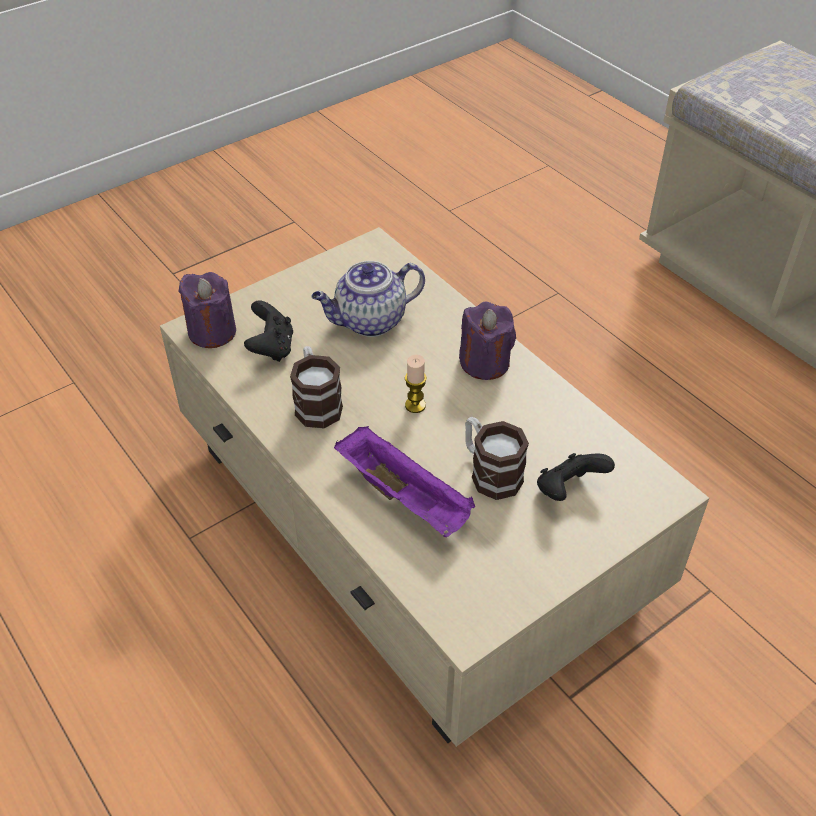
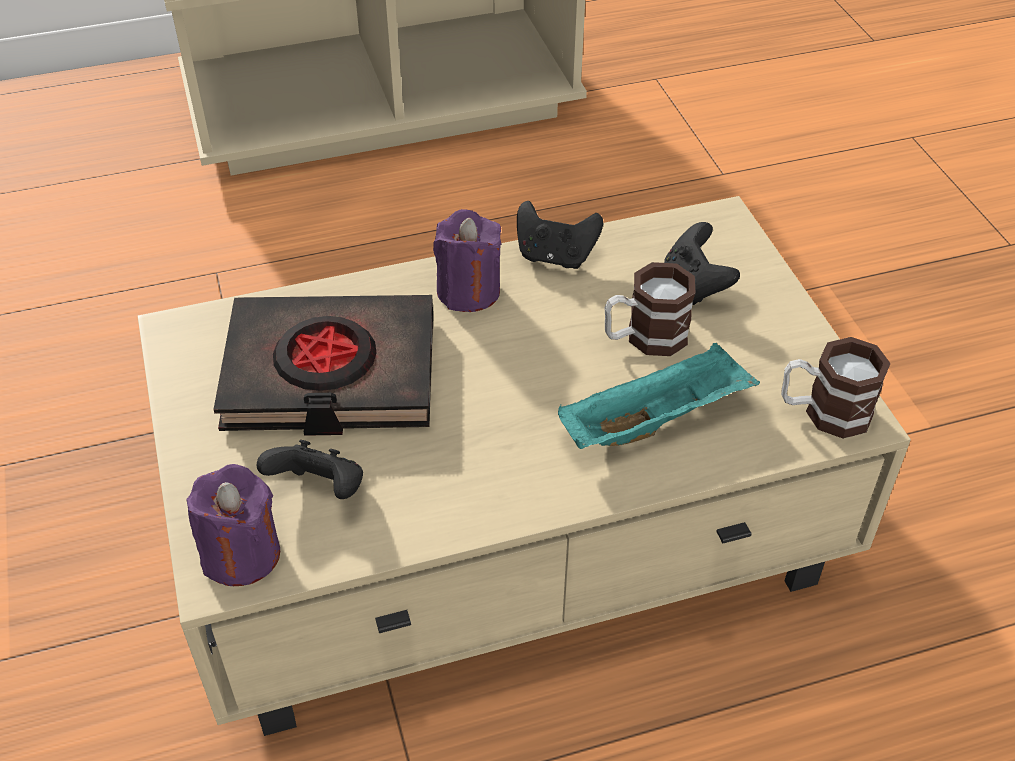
camera: 70 degrees left, 0 degrees up
(316, 403) = (456, 465): mug -> mug (824, 412)
(369, 322) = (330, 374): teapot -> black book
(405, 497) = (656, 419): purple tray -> turquoise tray
(415, 405) = (509, 371): candle -> none
(551, 399) = (555, 256): none -> black game controller

